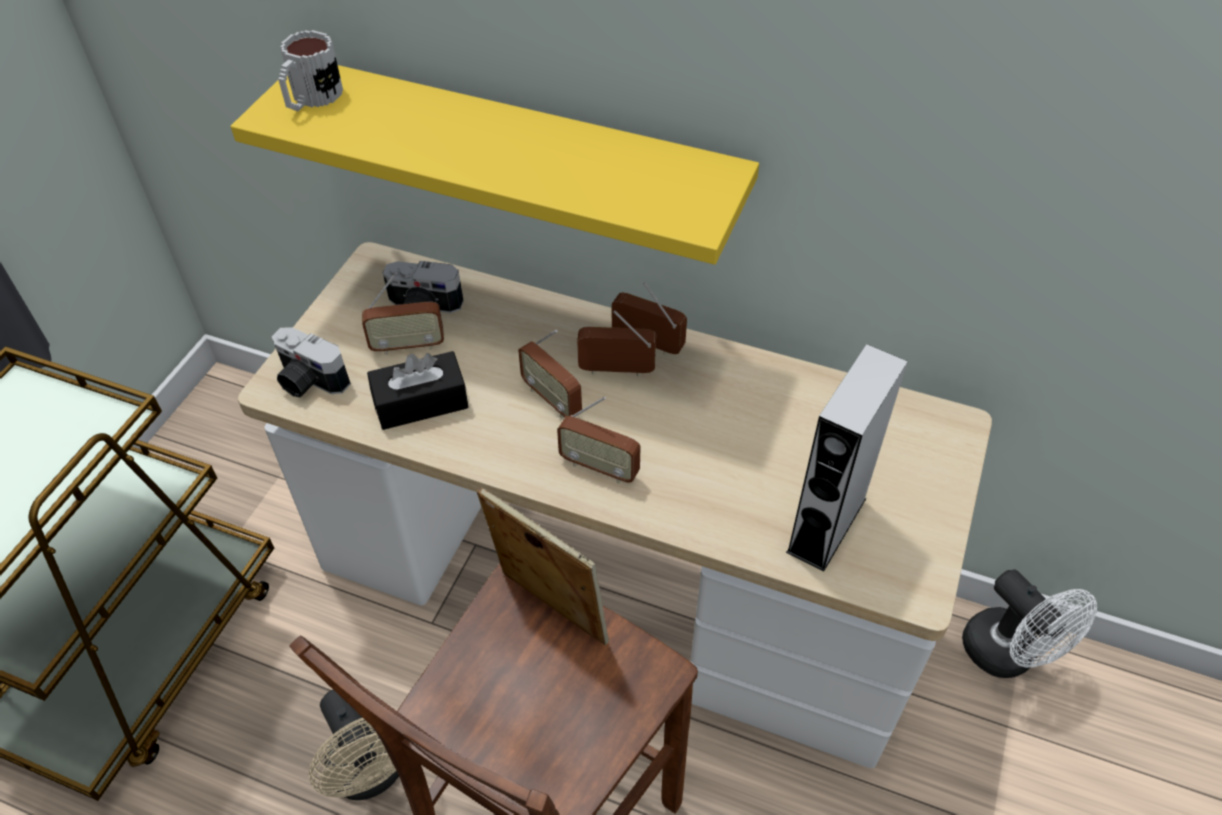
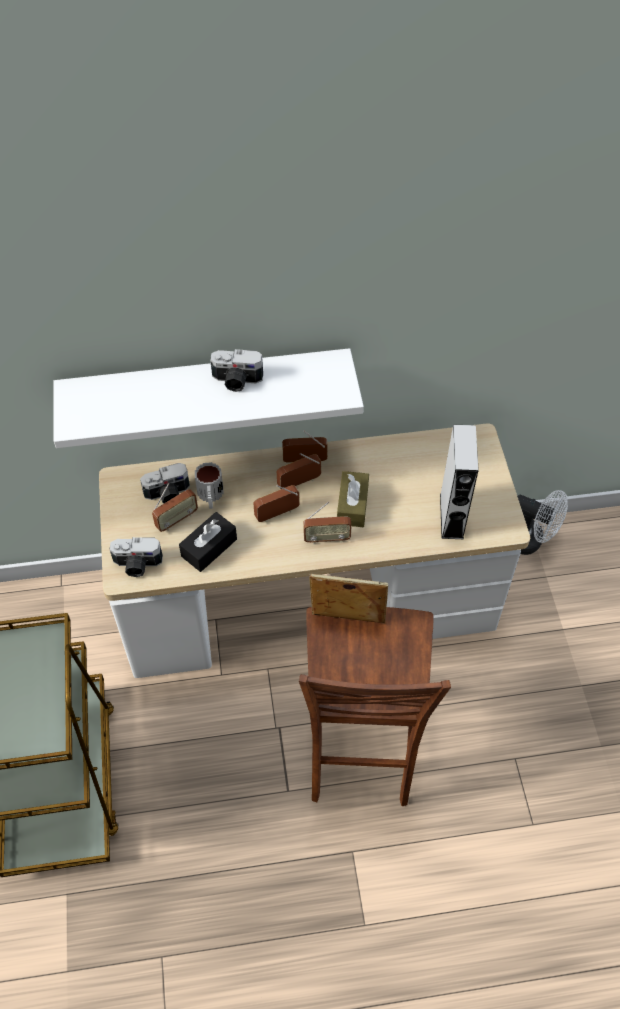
camera: 30 degrees left, 5 degrees up
(311, 99) = (85, 405): mug -> mug (210, 496)
(372, 774) = (245, 768): beige fan -> none
(522, 155) = (206, 387): yellow shelf -> white shelf
(545, 143) = (236, 381): none -> camera
(552, 399) = (277, 514): radio -> radio turned 135 degrees clockwise
(674, 437) = (352, 505): none -> brown tissue box

